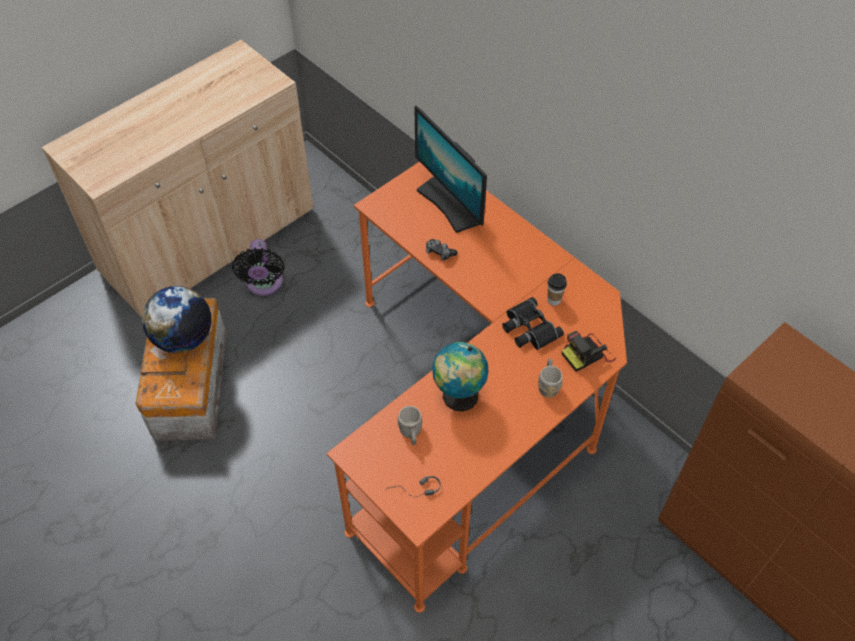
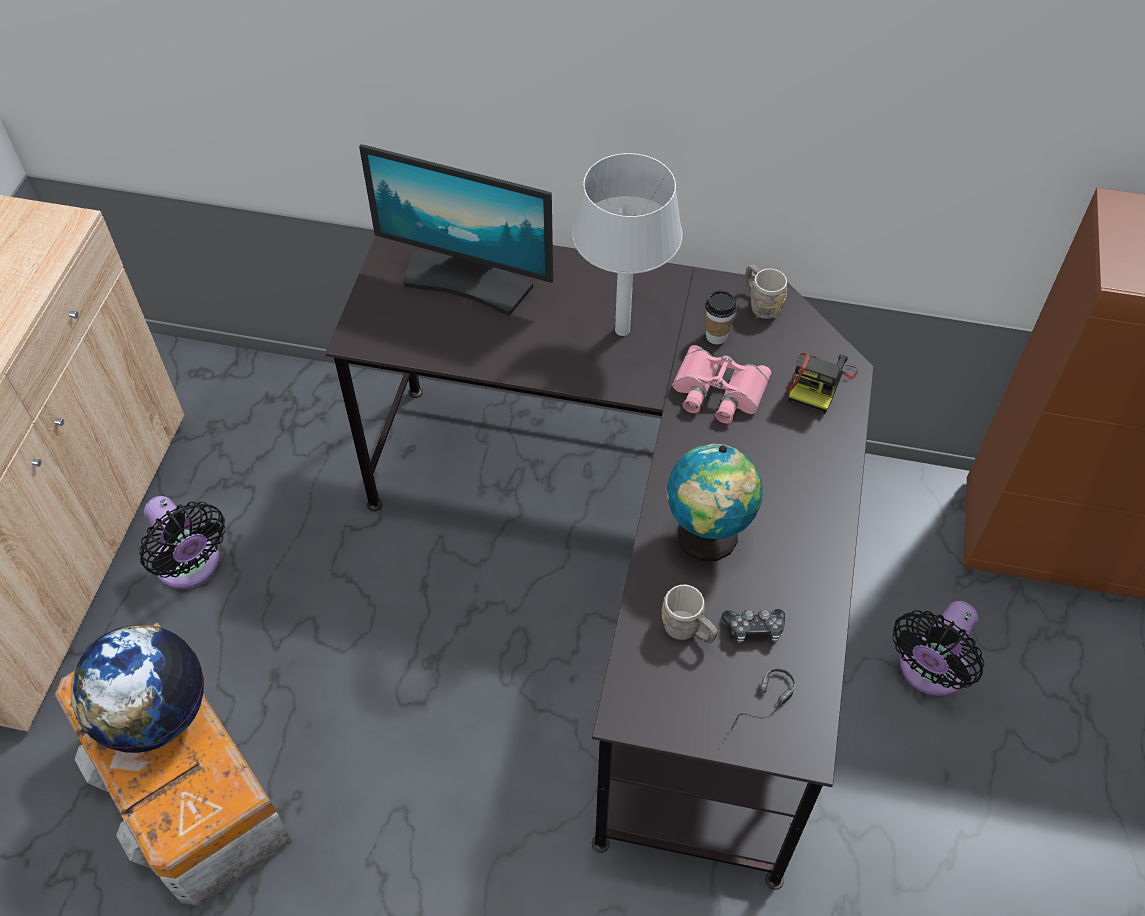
camera: 35 degrees left, 0 degrees up
(439, 252) = (509, 355): game controller -> game controller (754, 629)
(473, 412) = (634, 570): orange desk -> black desk
(507, 270) = (623, 329): none -> grey table lamp
(528, 328) = (717, 392): black binoculars -> pink binoculars
(548, 385) = (806, 452): grey mug -> grey mug (760, 303)
(591, 561) = (929, 671): none -> black fan

